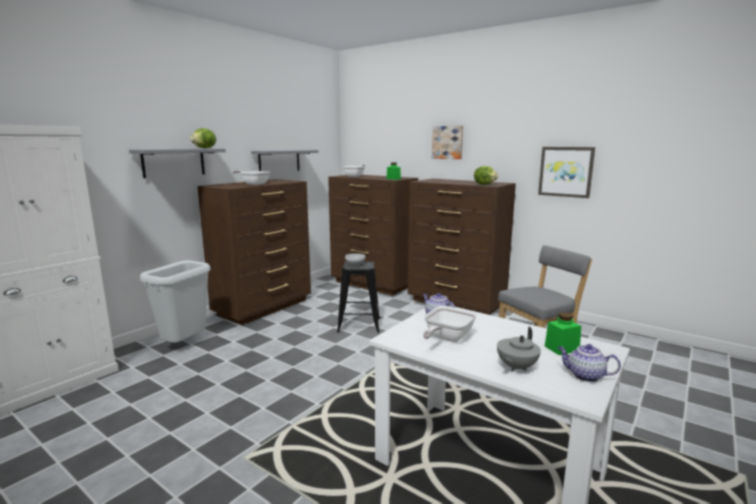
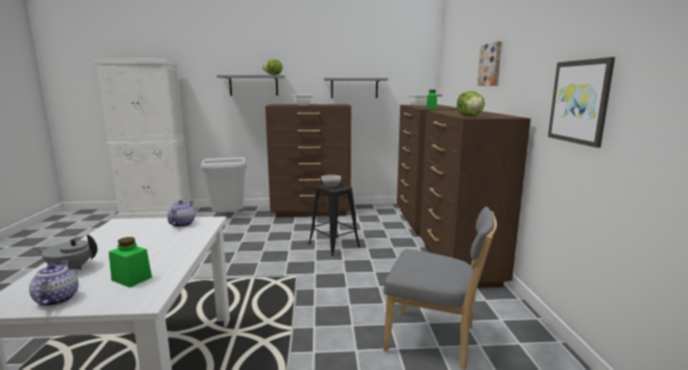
camera: 50 degrees right, 0 degrees up
(446, 338) = (130, 236): frying pan -> none

